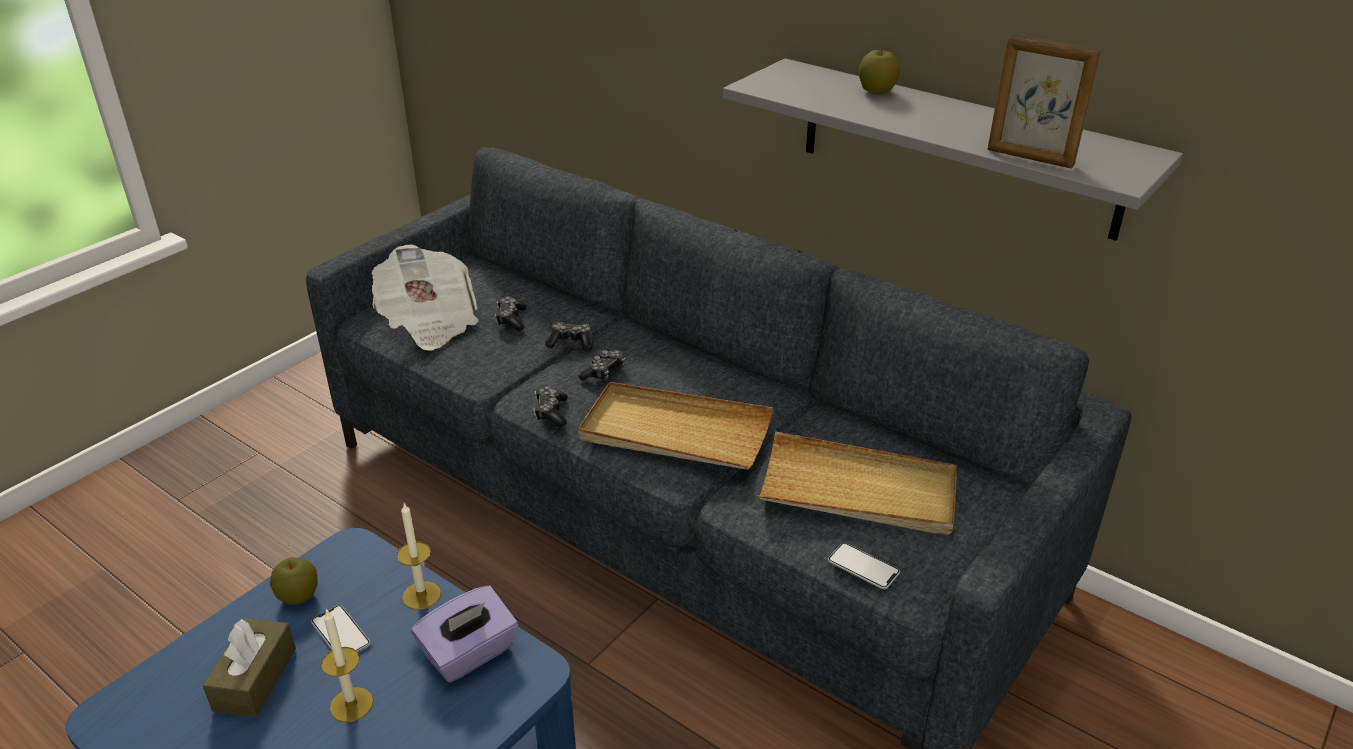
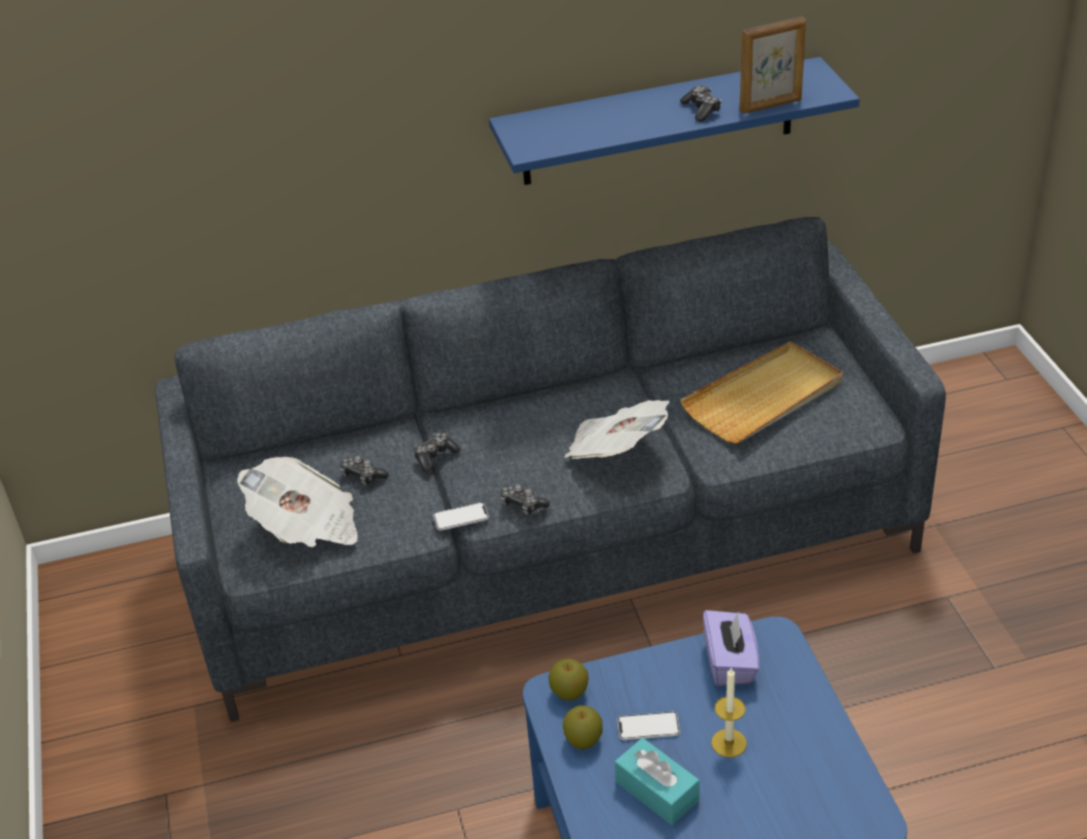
camera: 50 degrees left, 5 degrees up
(255, 679) = (657, 791): brown tissue box -> turquoise tissue box
(421, 595) = (645, 668): candle -> none
(604, 372) = (501, 455): game controller -> game controller (701, 110)
(675, 432) = (616, 451): beige tray -> newspaper
(863, 567) = (834, 433): phone -> phone (461, 517)
(876, 92) = (603, 110): apple -> apple (569, 692)
(957, 147) = (658, 122): grey shelf -> blue shelf

